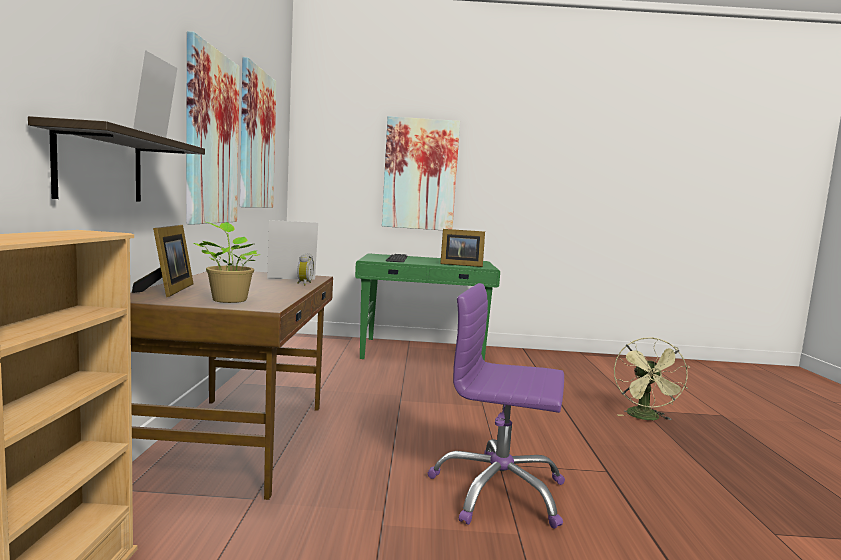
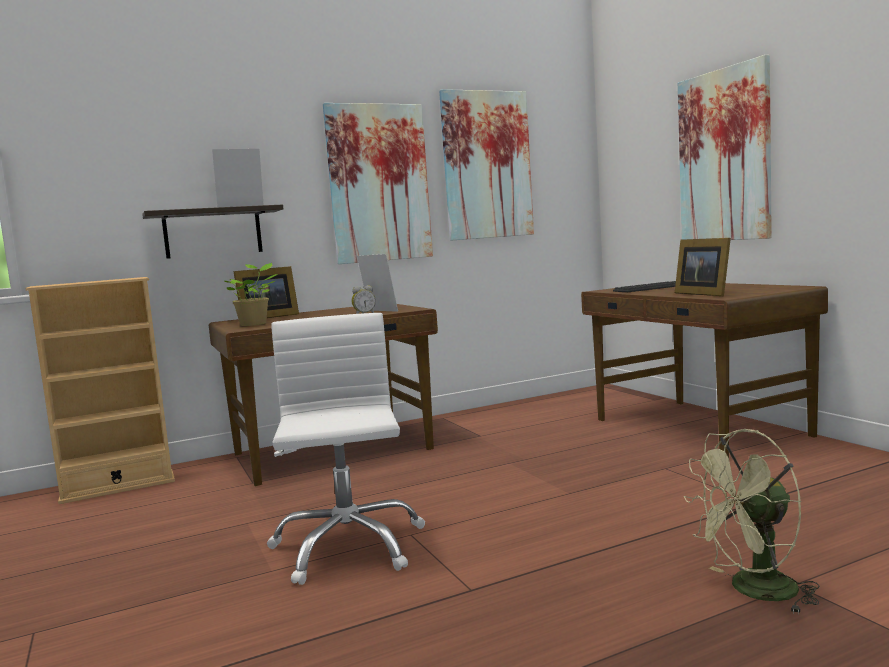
camera: 65 degrees right, 0 degrees up
(423, 352) = (698, 428): green desk -> brown desk
(498, 491) = (347, 546): purple office chair -> white office chair

